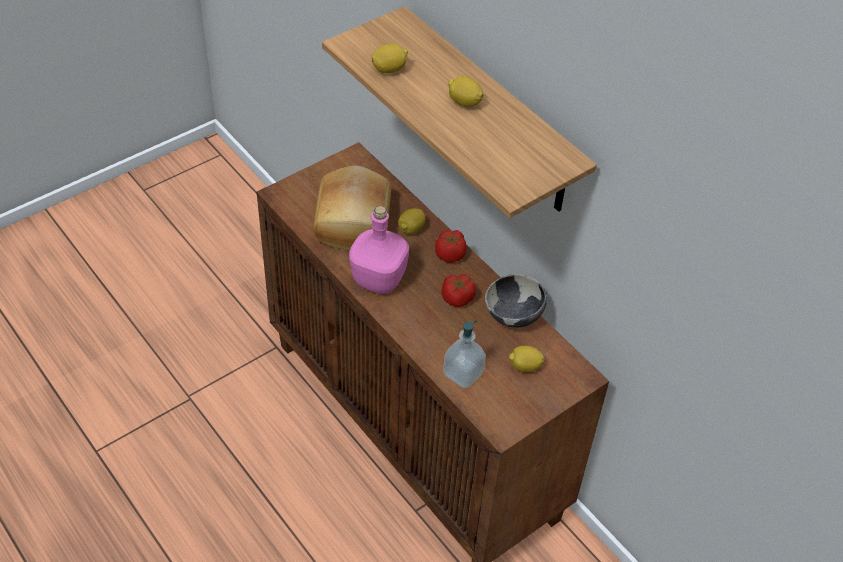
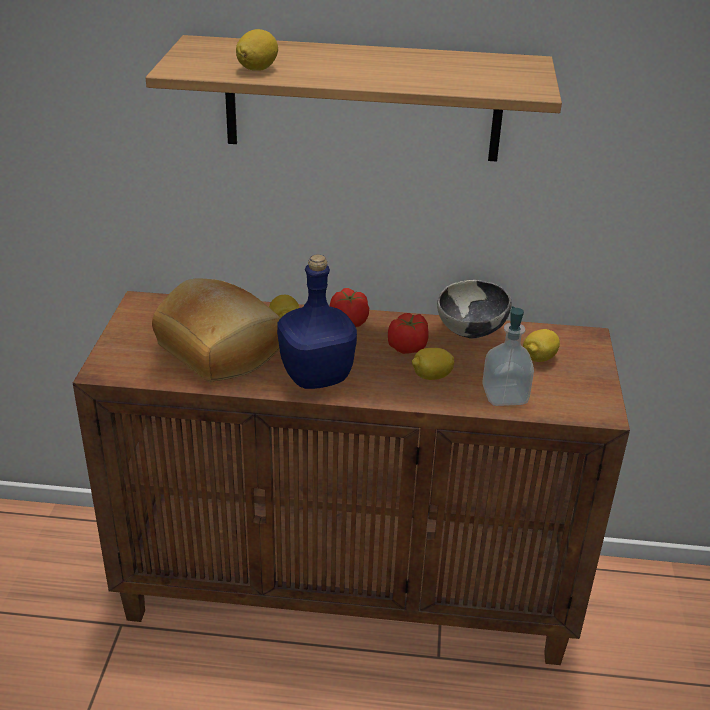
camera: 45 degrees left, 15 degrees down
(378, 280) = (317, 377): pink bottle -> blue bottle
(464, 102) = (371, 63): lemon -> lemon (431, 377)

